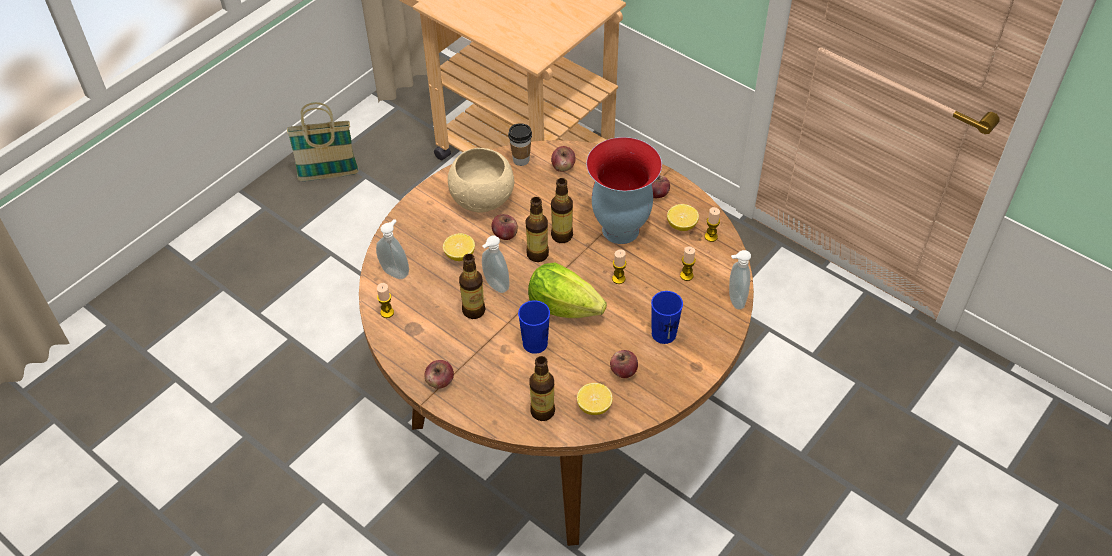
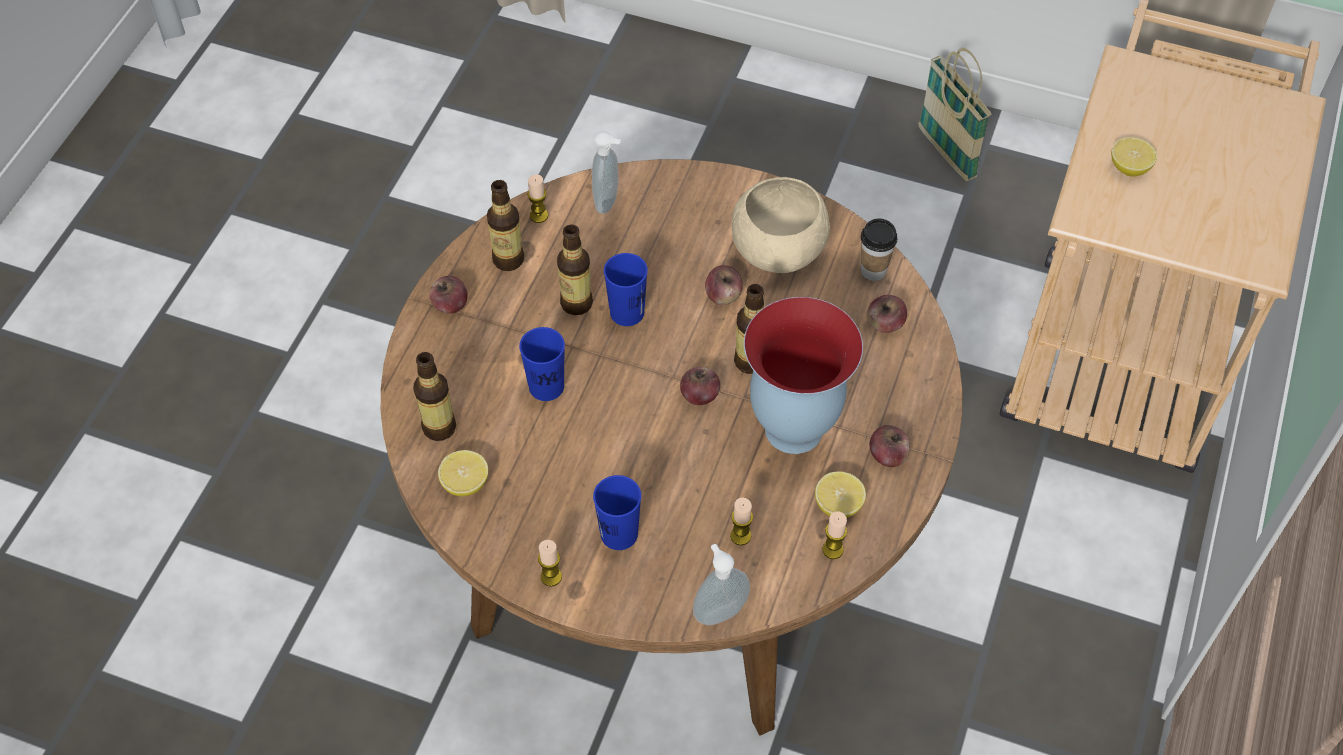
camera: 70 degrees right, 5 degrees up
(460, 255) = (664, 258): lemon -> lemon (1129, 168)
(495, 286) = (627, 313): soap dispenser -> blue cup
(537, 254) = (703, 343): bottle -> bottle (508, 259)
(563, 306) = (622, 400): lettuce -> none
(618, 279) = (698, 451): candle -> candle (551, 577)
(623, 371) = (536, 501): apple -> apple (700, 395)

